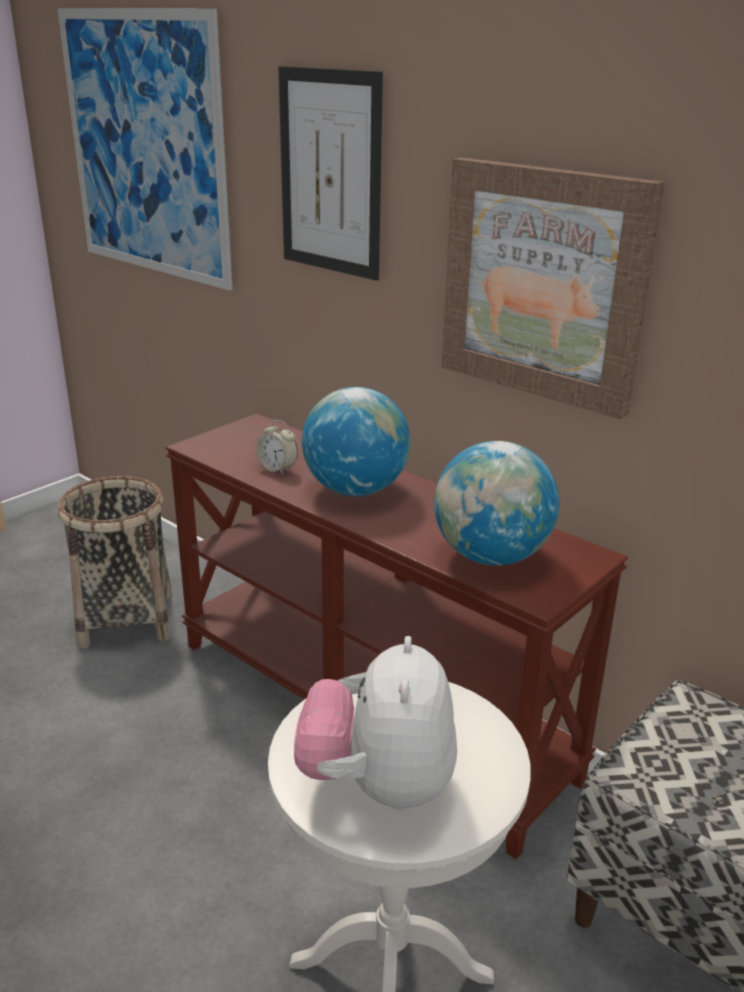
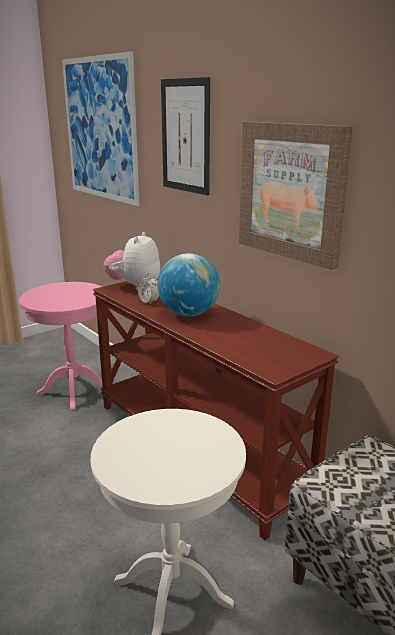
camera: 10 degrees right, 5 degrees down
(126, 619) = (74, 391): basket -> pink side table
(378, 785) = (150, 463): plush toy -> plush toy (134, 286)
(491, 557) = (254, 350): globe -> none

